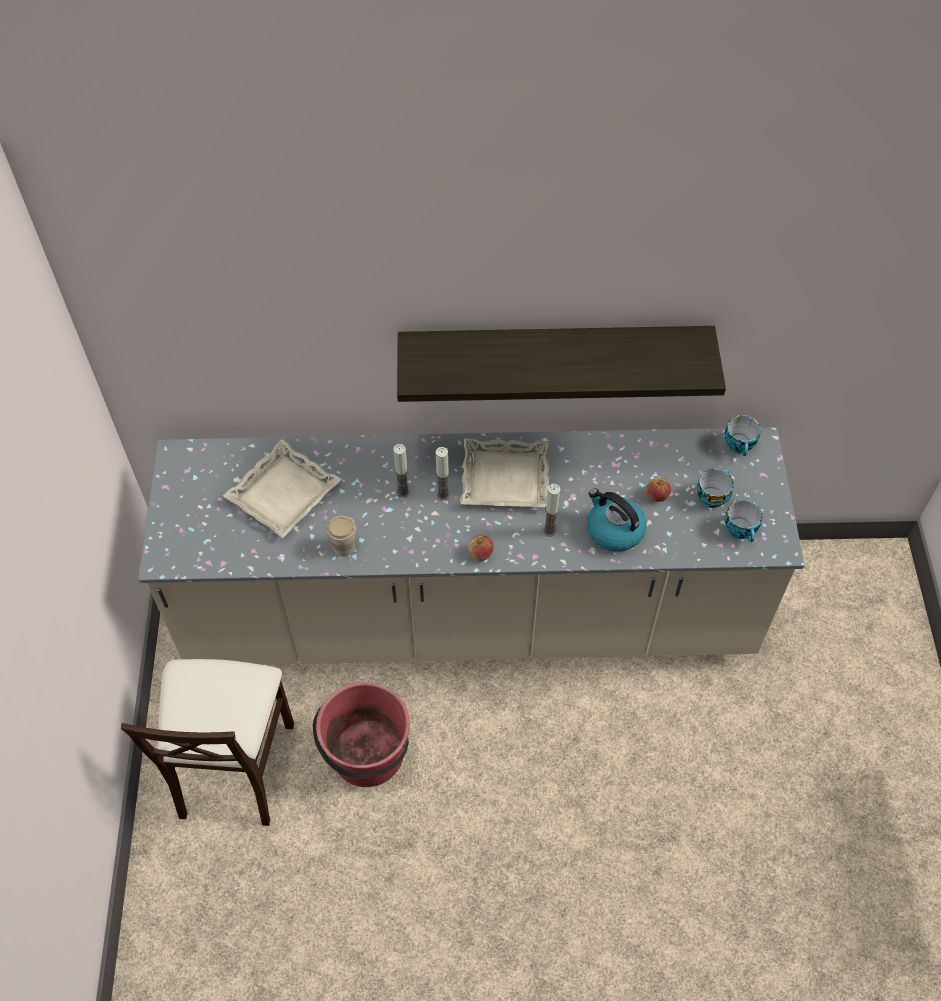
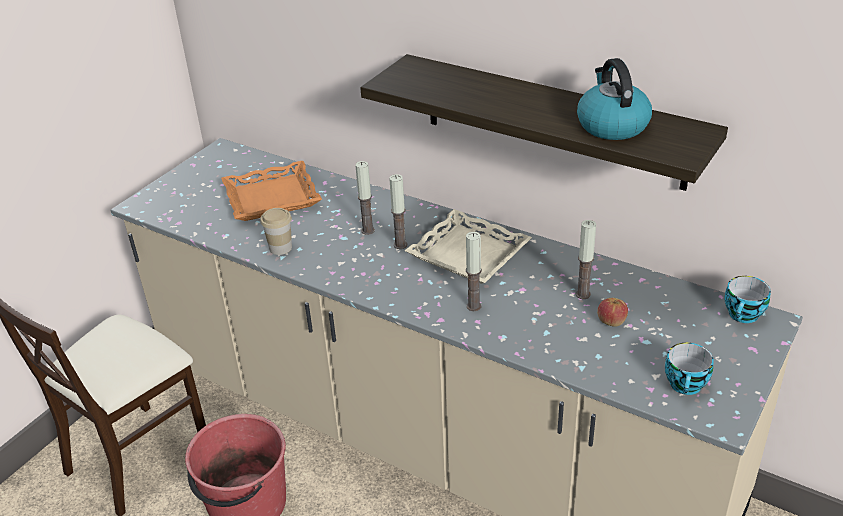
camera: 35 degrees right, 20 degrees down
(283, 493) = (272, 197): beige tray -> orange tray
(480, 553) = (391, 297): apple -> none
(614, 530) = (540, 331): kettle -> kettle (611, 125)
(620, 479) = (582, 294): none -> candle
(712, 496) = (675, 344): cup -> none

